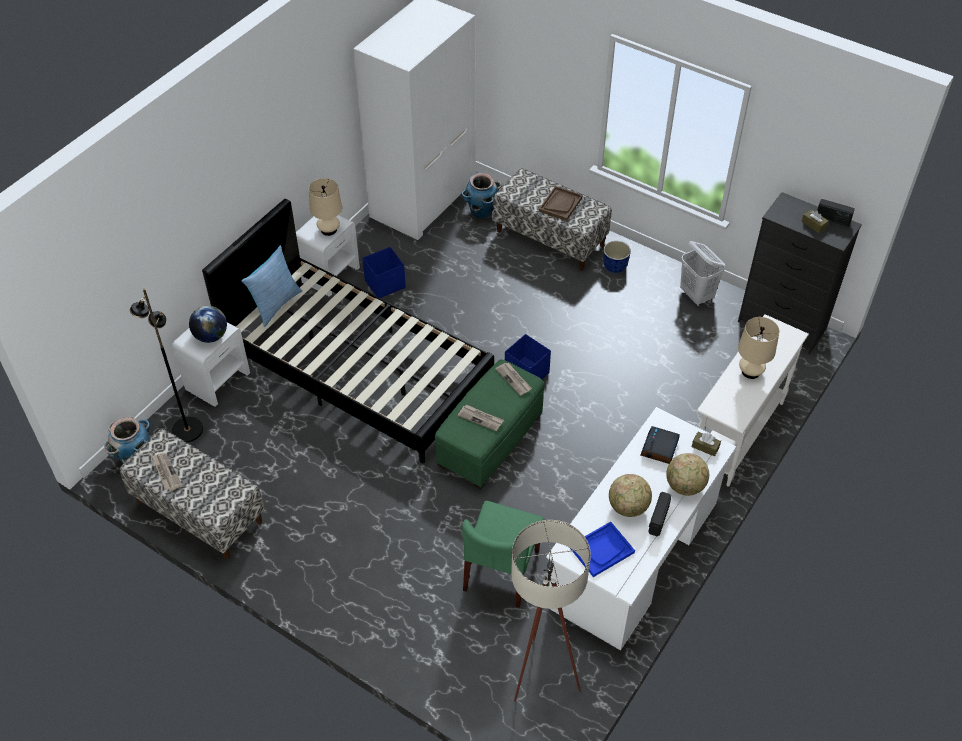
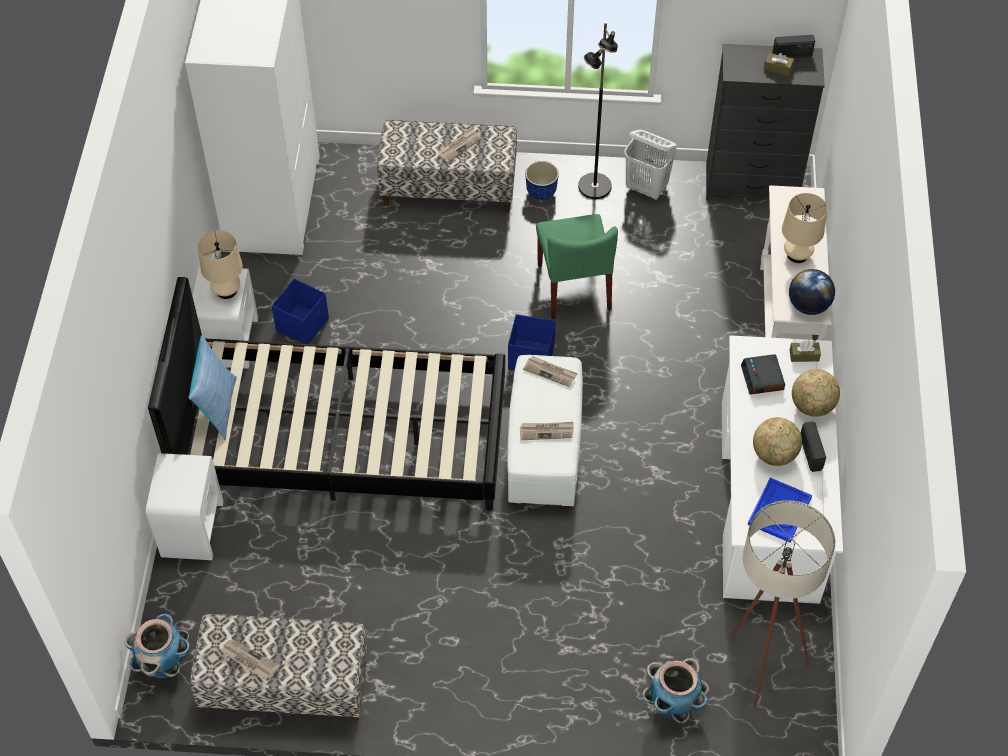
camera: 30 degrees left, 5 degrees up
(186, 430) = (200, 603): black floor lamp -> black floor lamp (594, 187)
(211, 336) = (186, 480): globe -> globe (808, 306)
(481, 212) = (351, 189): planter -> planter (673, 705)
(490, 440) = (544, 450): green ottoman -> white ottoman
(501, 571) = (652, 584): green chair -> green chair (574, 287)
(560, 204) = (459, 146): brown tray -> newspaper

